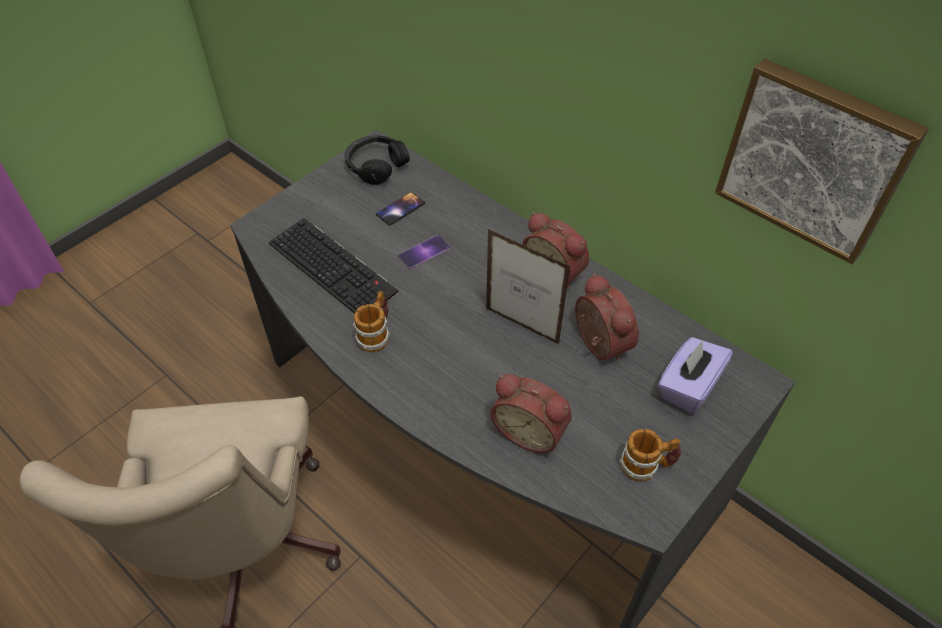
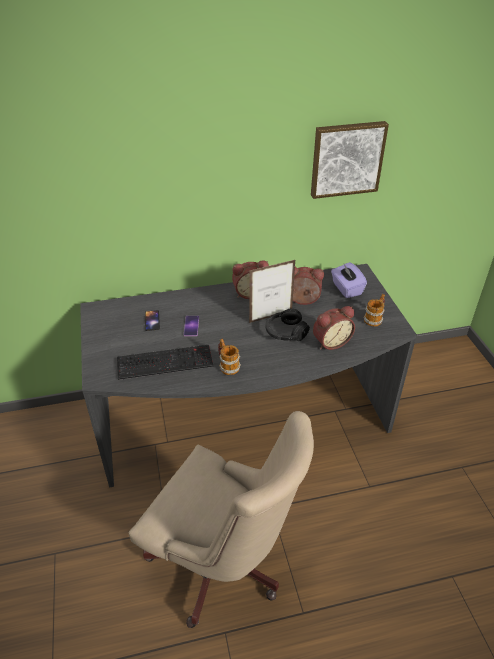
camera: 55 degrees left, 10 degrees down
(376, 166) = (109, 315): black headphones -> black headphones (285, 332)

